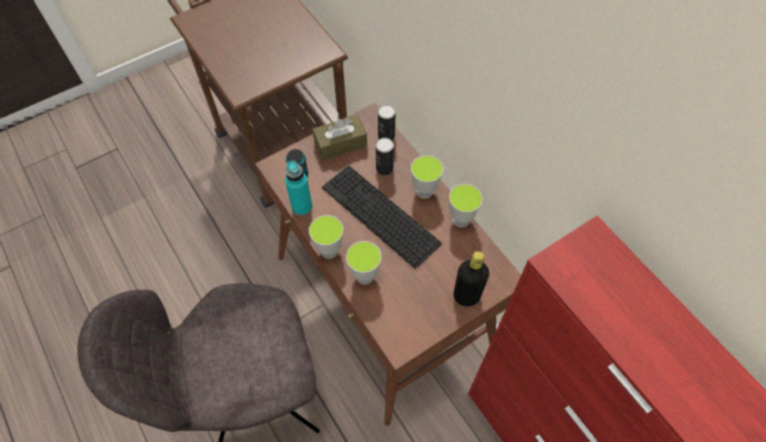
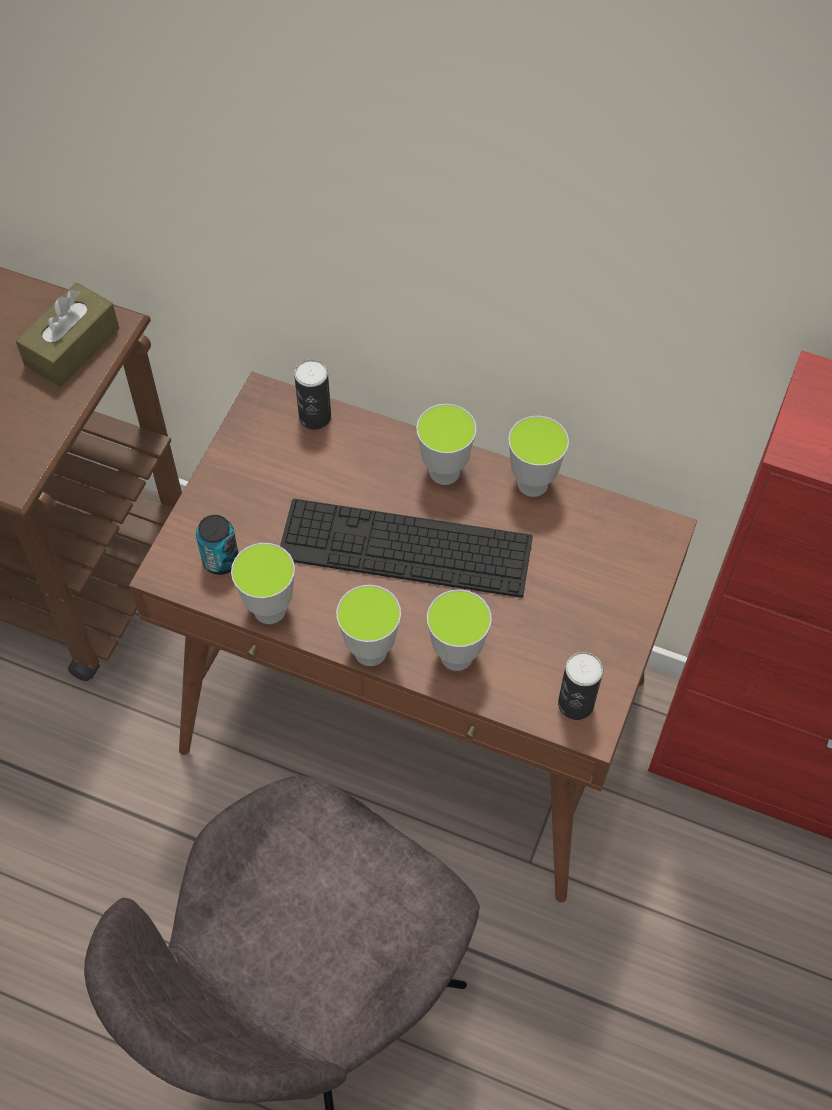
camera: 35 degrees left, 0 degrees up
(302, 207) = (269, 609): turquoise bottle -> cup
(340, 144) = (250, 471): brown tissue box -> brown tissue box (72, 346)
(384, 168) = (353, 470): can -> can (576, 704)
(466, 296) = (626, 592): black bottle -> none

